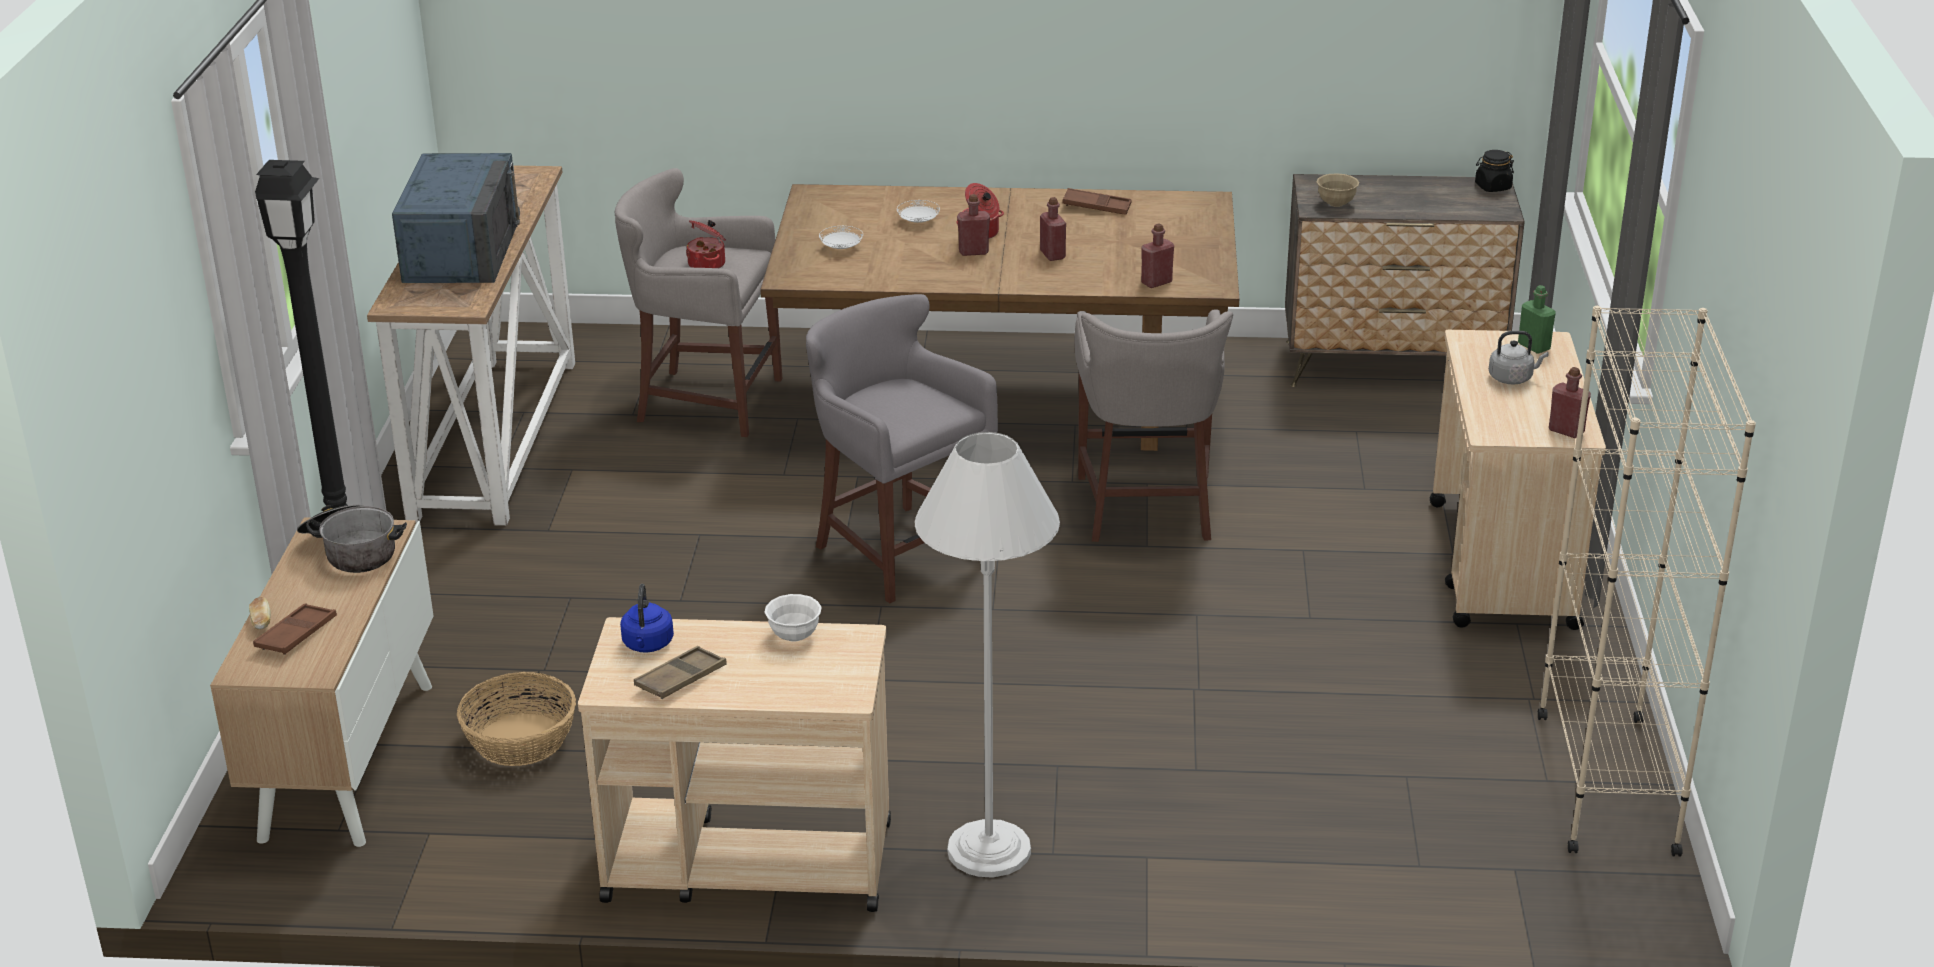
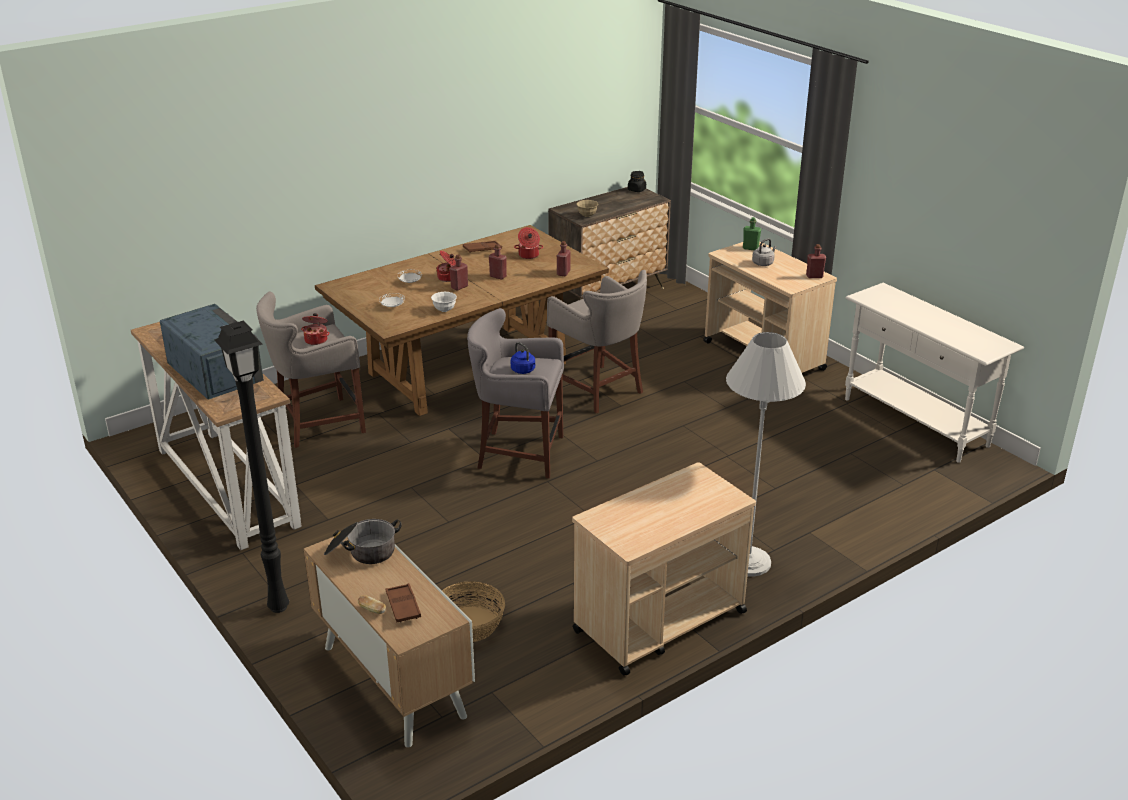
camera: 40 degrees left, 0 degrees up
(647, 645) = (613, 520): blue kettle -> blue kettle (524, 371)
(681, 678) = (653, 527): brown tray -> none
(794, 636) = (669, 484): white bowl -> white bowl (444, 310)
(1149, 238) = (528, 255): none -> cooking pot
(1606, 783) = (915, 423): beige bookcase -> white console table

